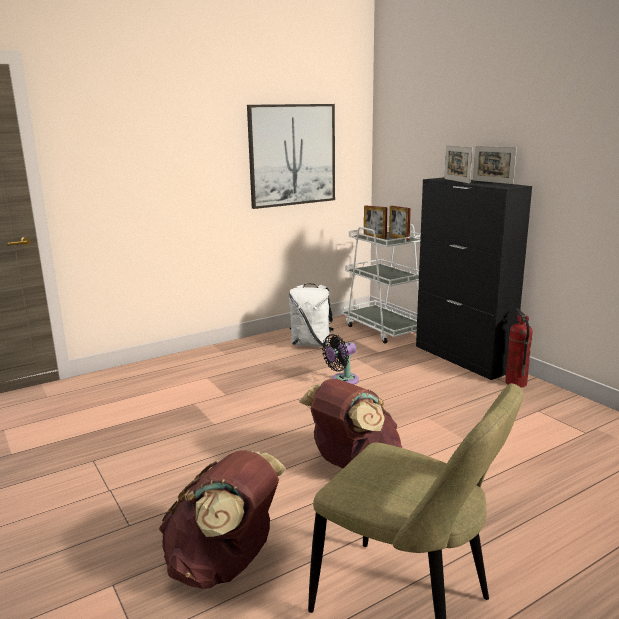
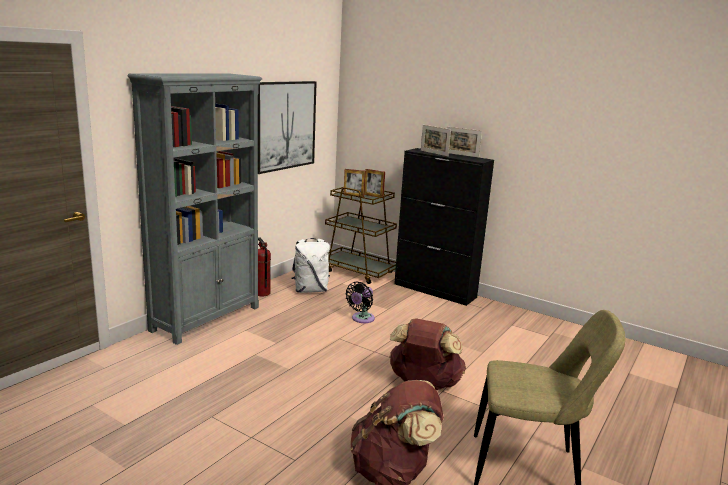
camera: 25 degrees left, 0 degrees up
(180, 361) = (207, 318): none -> grey bookcase
(384, 329) = (358, 271): white cart -> brown cart
(515, 383) = (483, 306): fire extinguisher -> fire extinguisher (262, 293)

